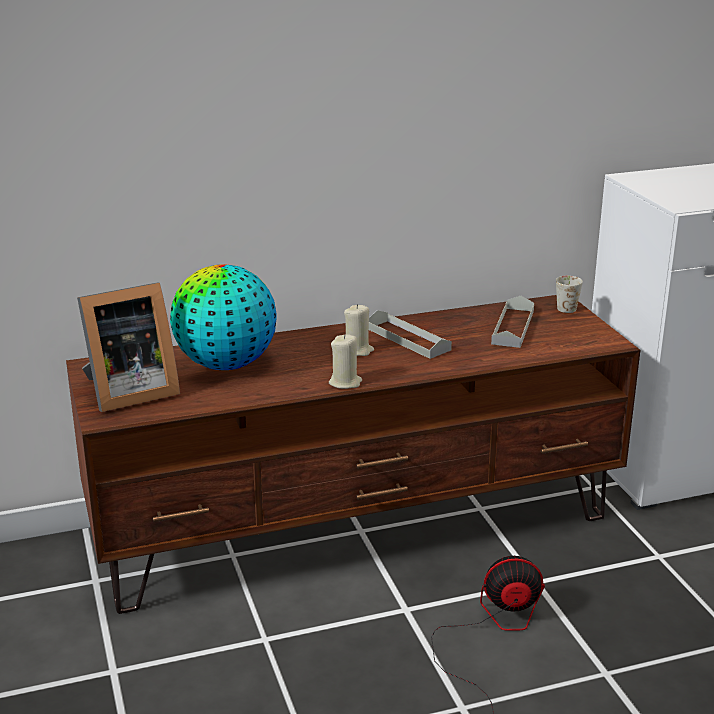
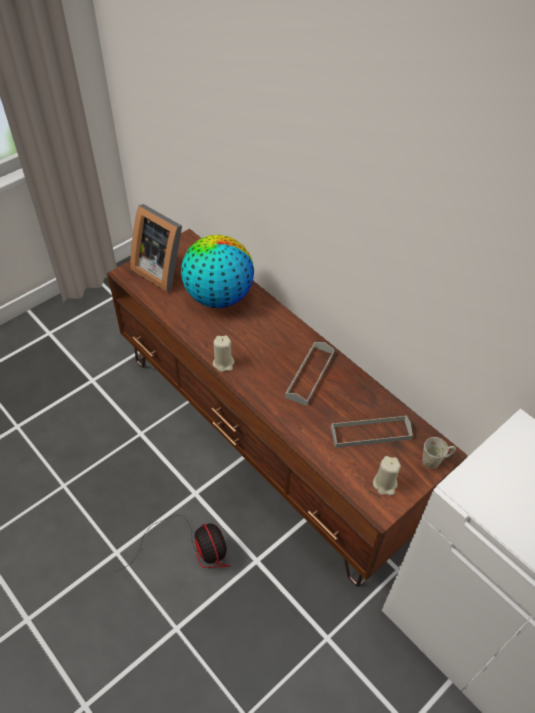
camera: 65 degrees right, 25 degrees up
(357, 350) = (275, 353): beige candle -> beige candle (385, 484)

